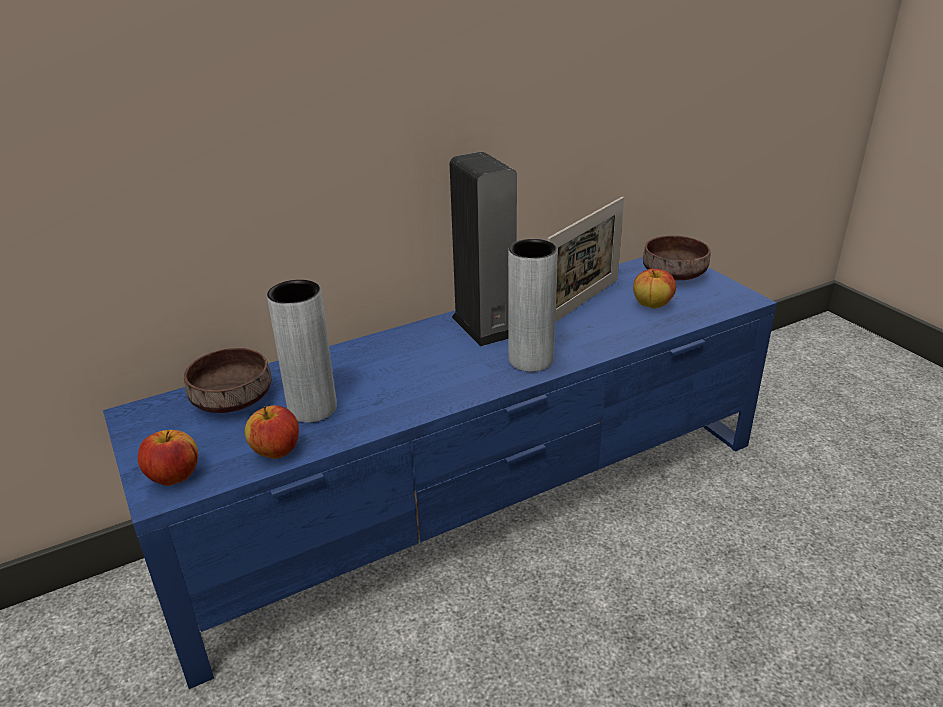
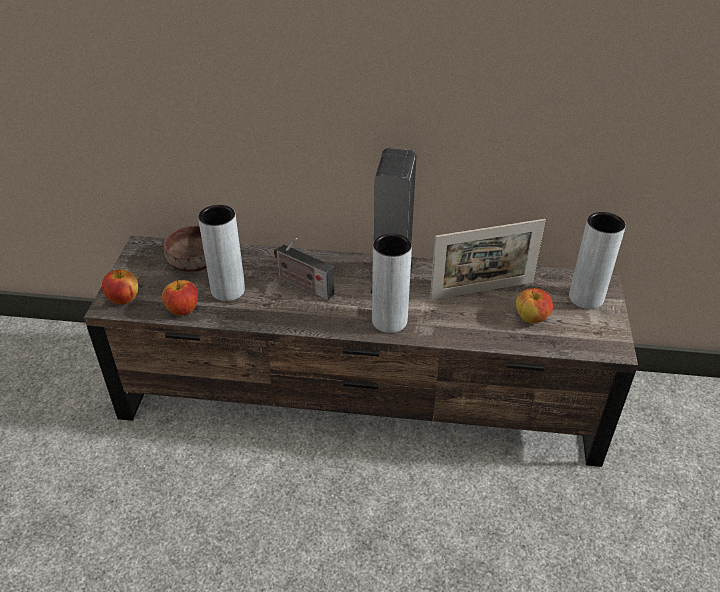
camera: 35 degrees right, 10 degrees up
(398, 368) = (303, 285): none -> radio
(478, 500) = (362, 396): blue tv stand -> brown tv stand
(674, 274) = (586, 298): brown bowl -> grey vase

